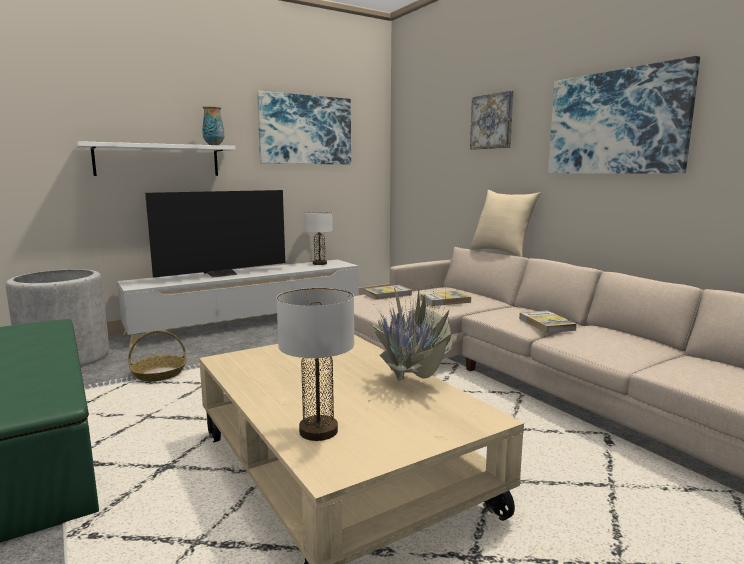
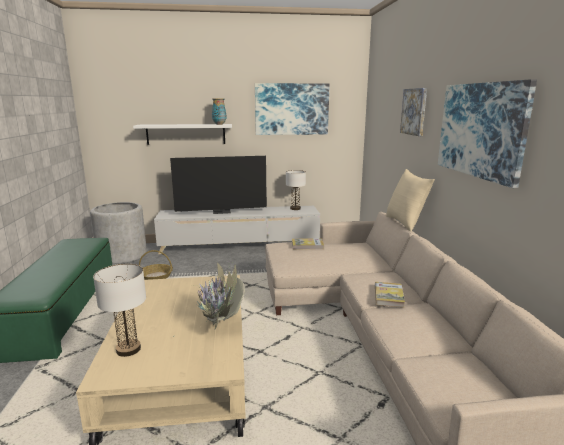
camera: 25 degrees right, 5 degrees up
(445, 301) = (340, 258): book -> none

